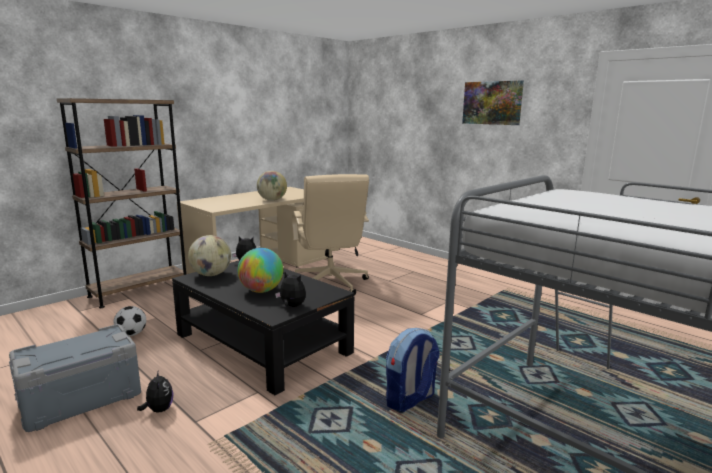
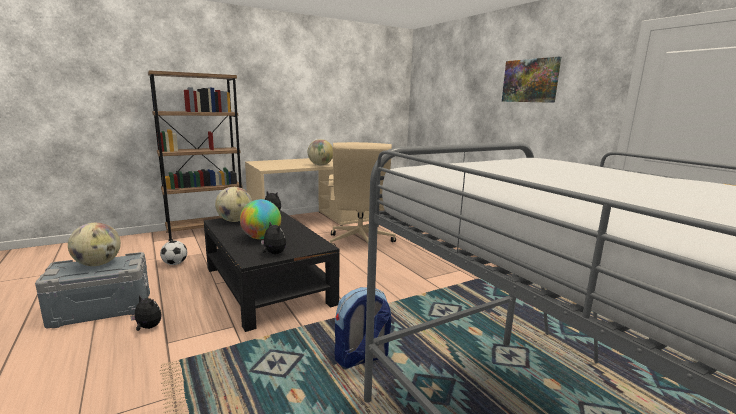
camera: 15 degrees right, 0 degrees up
(74, 345) = (98, 264): none -> globe
(159, 410) = (148, 328): plush toy -> plush toy turned 60 degrees counterclockwise

